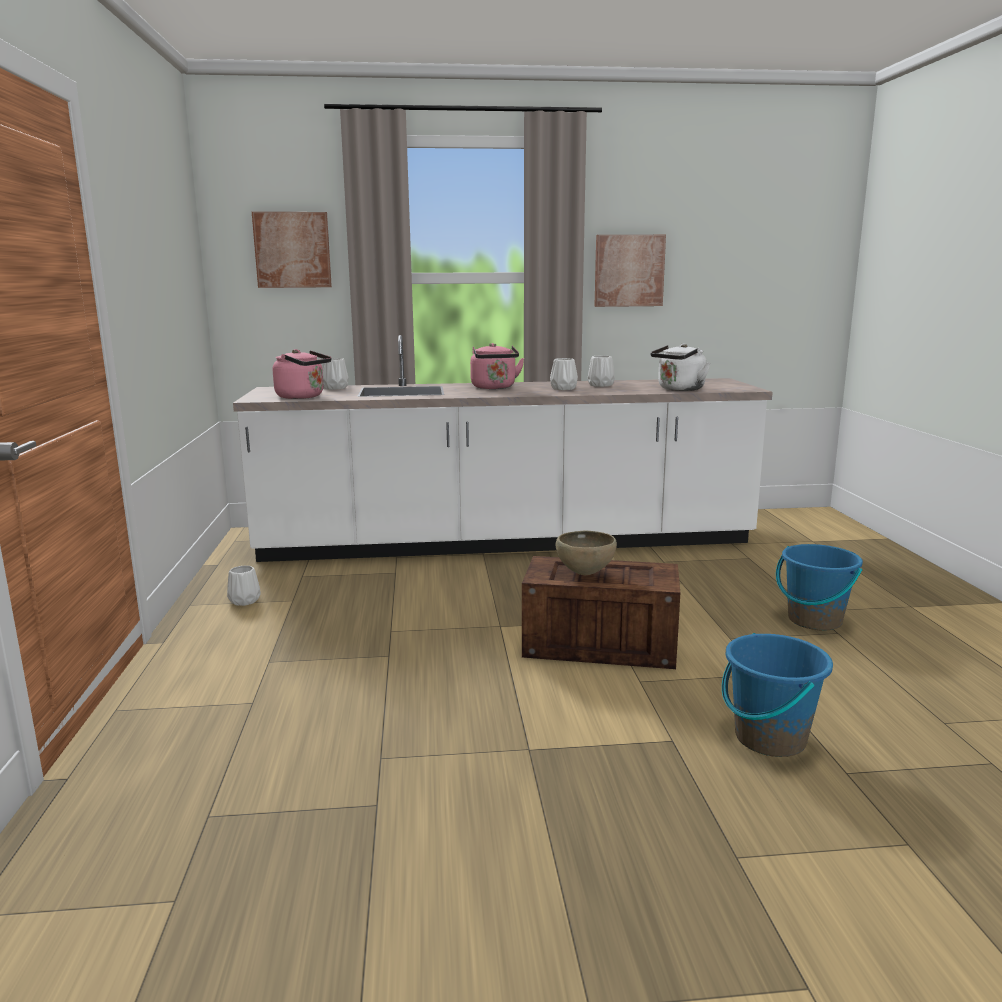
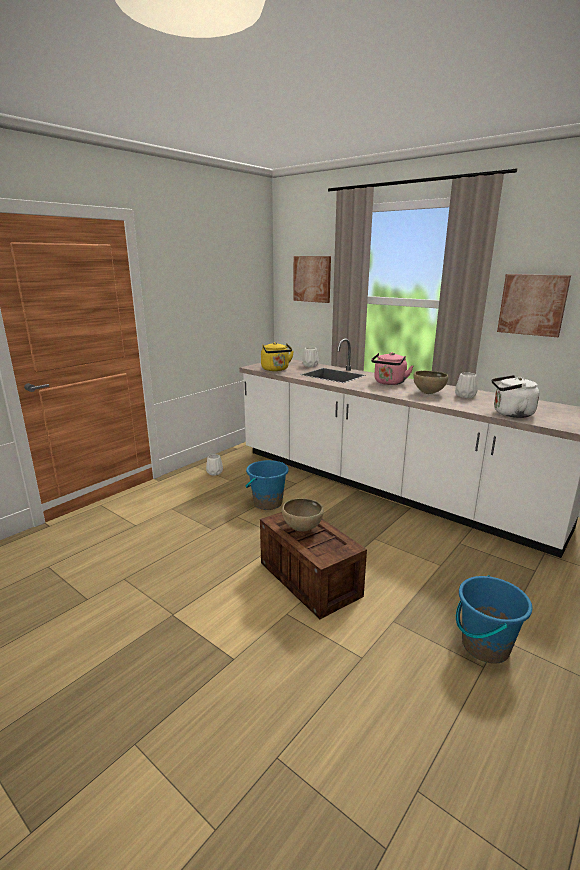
camera: 45 degrees right, 5 degrees up
(303, 397) = (276, 369): pink kettle -> yellow kettle
(564, 388) = (428, 393): white vase -> brown bowl
(769, 738) = (281, 699): blue bucket -> blue bucket (267, 503)

